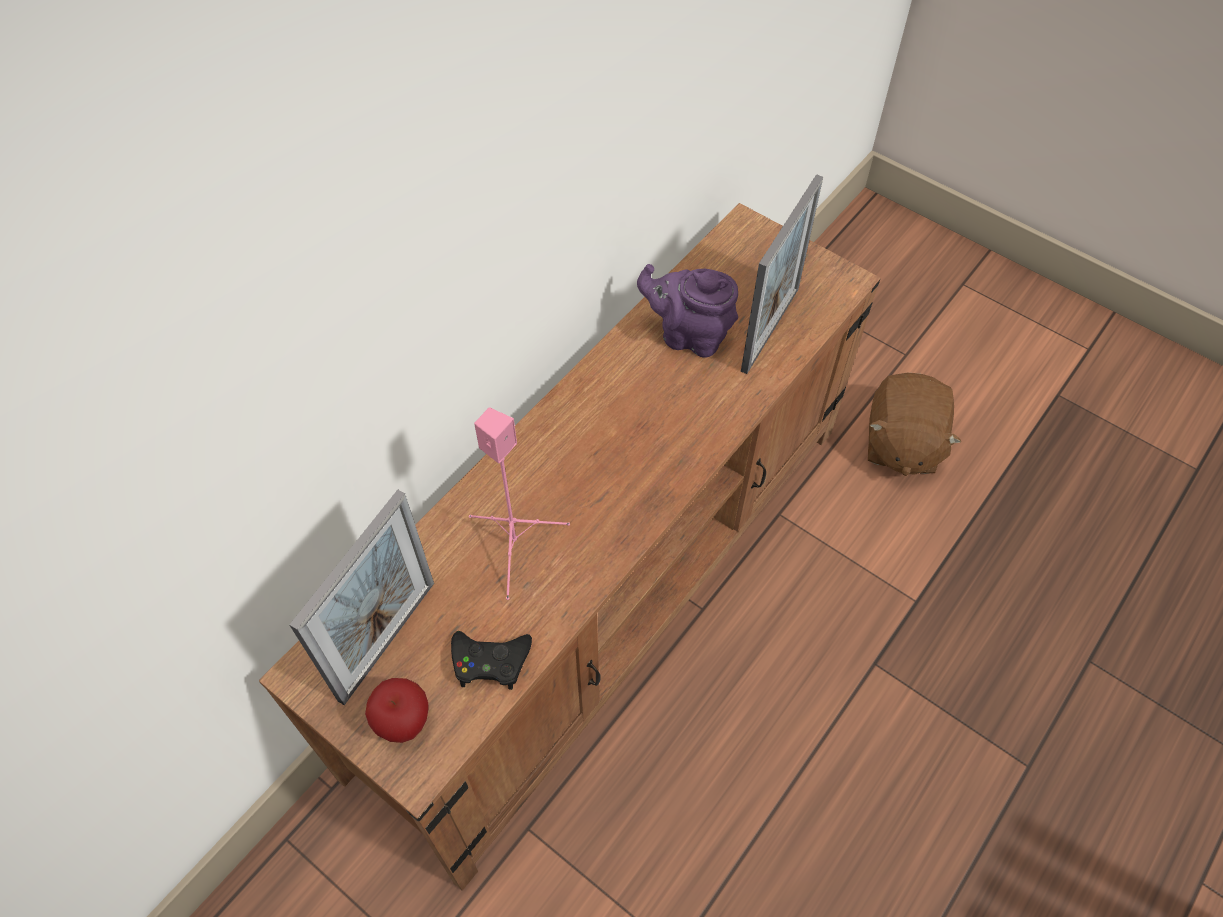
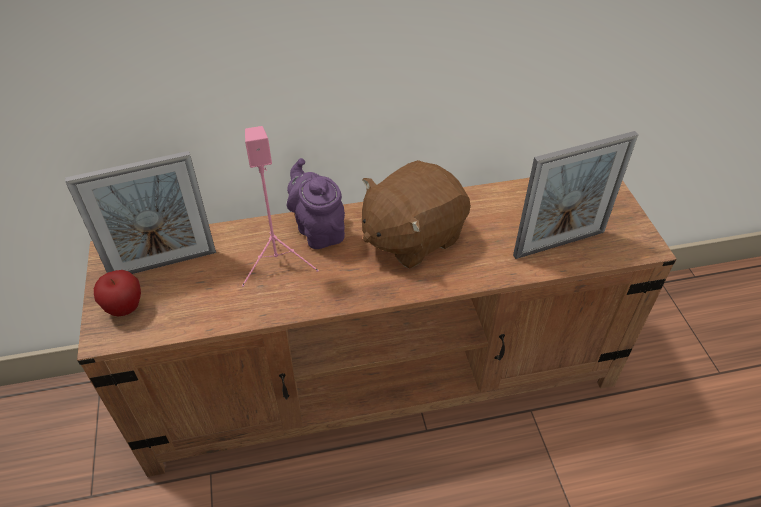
camera: 40 degrees right, 10 degrees down
(490, 661) = (198, 310): black game controller -> none
(689, 335) = (499, 217): purple teapot -> purple teapot (318, 230)
(901, 444) = (664, 426): brown plush toy -> brown plush toy (411, 237)

